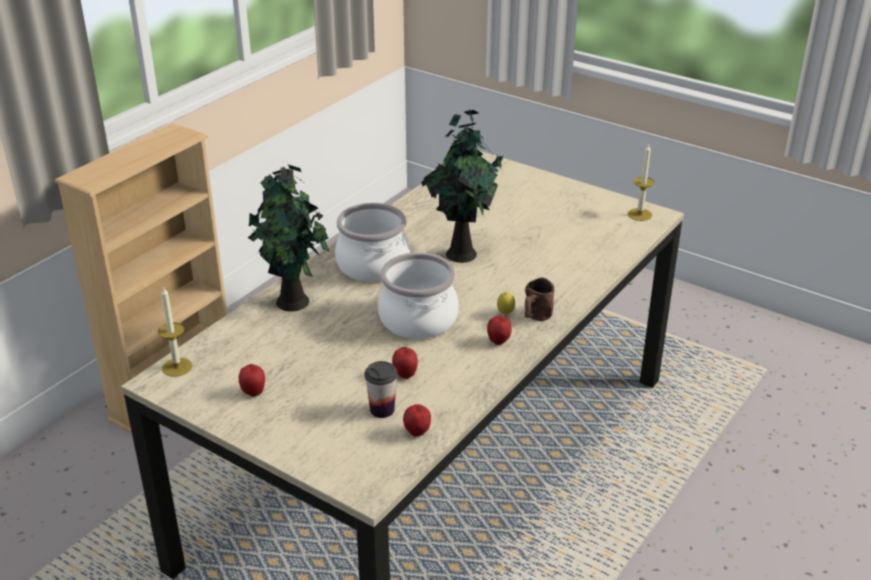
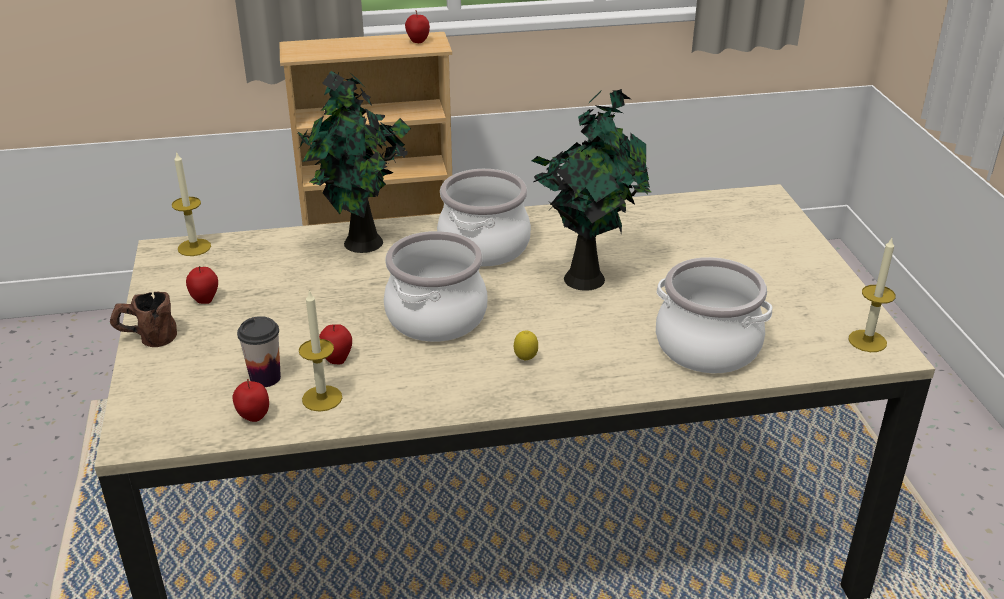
camera: 45 degrees right, 0 degrees up
(435, 399) = (322, 398): none -> candle
(498, 342) = (470, 382): apple -> apple (418, 42)
(535, 318) = (548, 381): brown mug -> brown mug (146, 339)
(578, 256) = (707, 346): none -> cooking pot

